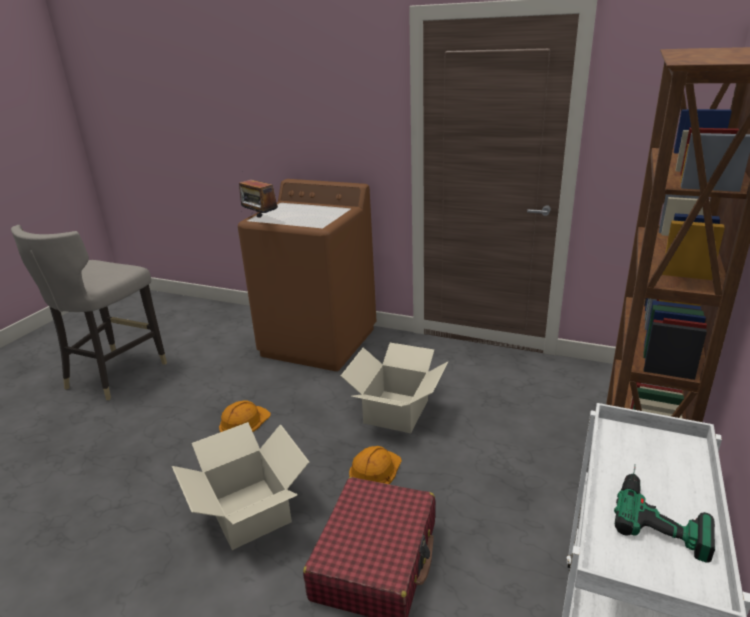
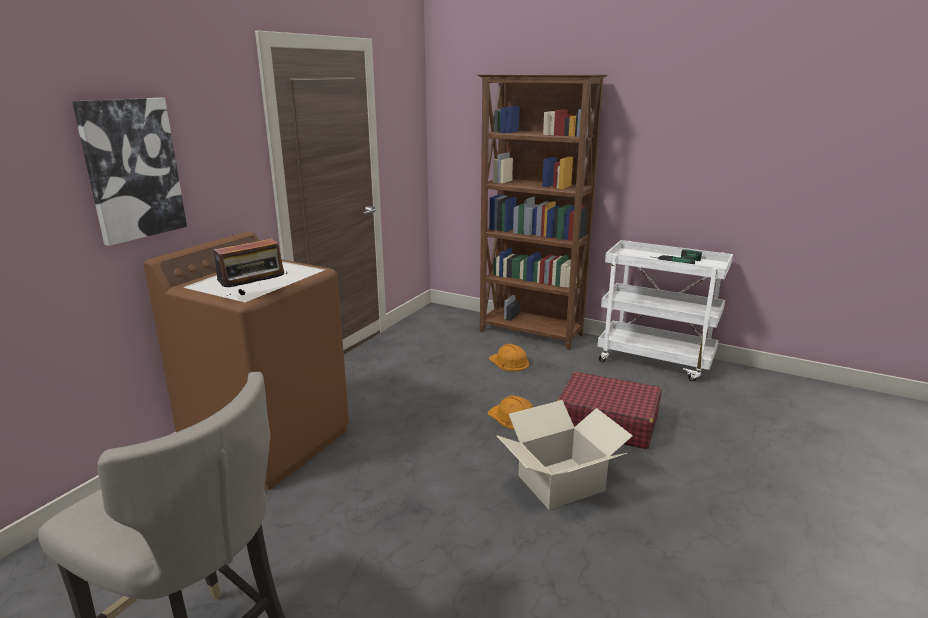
camera: 85 degrees left, 5 degrees down
(244, 422) = (418, 495): orange hard hat -> orange hard hat (509, 362)
(290, 116) = (132, 169): none -> picture
(395, 411) = (435, 402): cardboard box -> none

